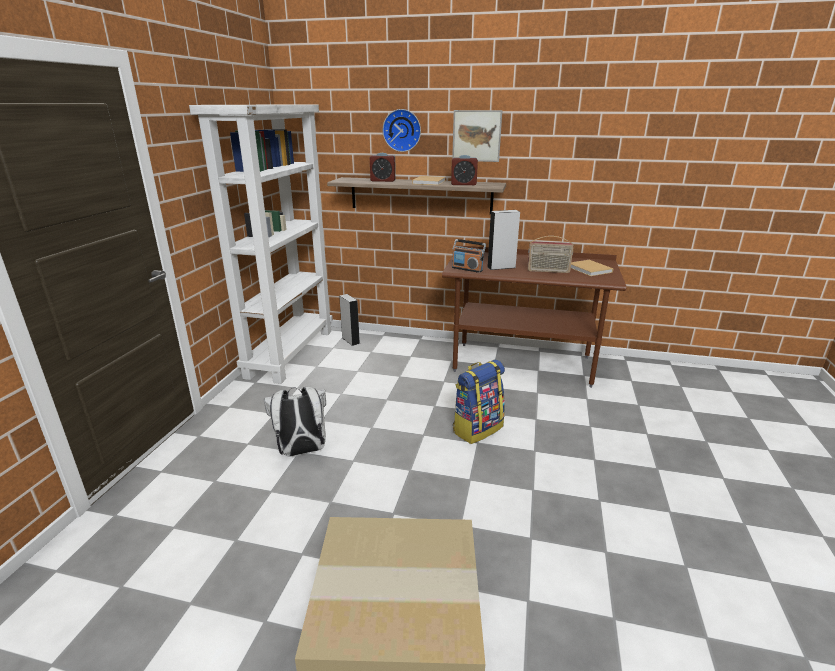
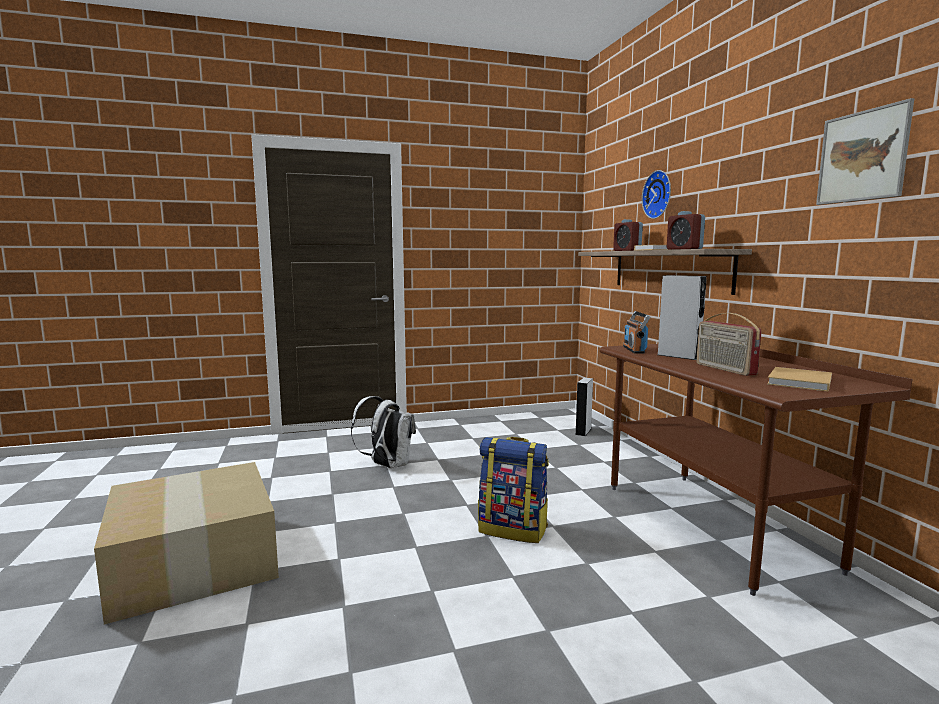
camera: 60 degrees right, 15 degrees down
(290, 352) = (521, 420): white bookcase -> none
(476, 136) = (723, 189): picture -> picture (862, 156)

